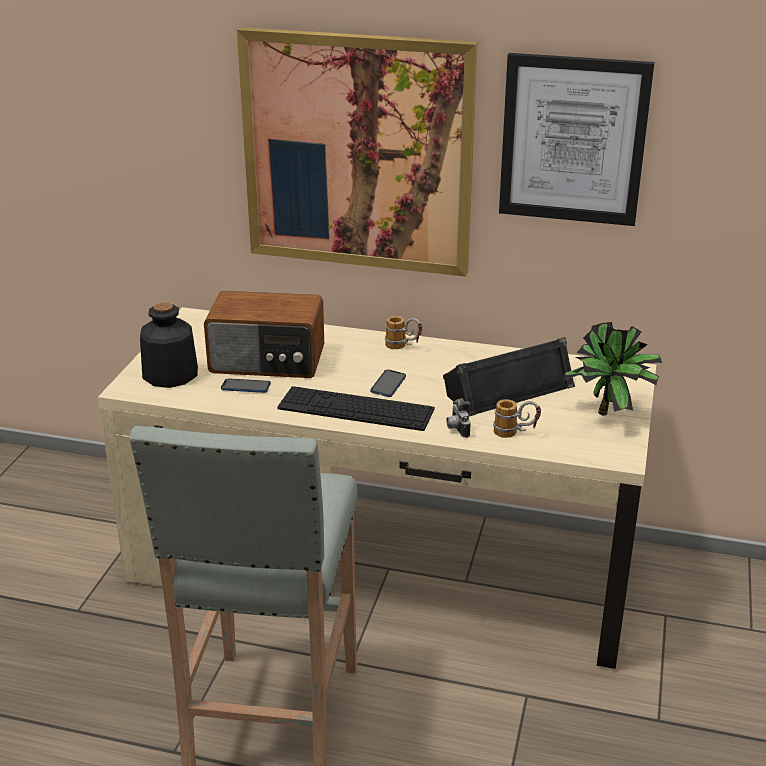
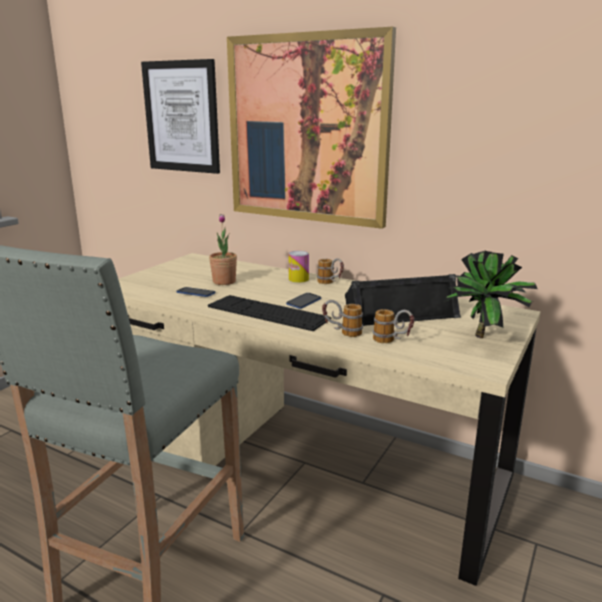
camera: 15 degrees right, 10 degrees down
(169, 375) = (149, 282): bottle -> none
(267, 361) = (224, 281): radio -> potted plant
(360, 344) = (298, 279): none -> can
(456, 429) = (342, 333): camera -> mug
(573, 140) = (472, 107): picture -> picture (181, 117)

